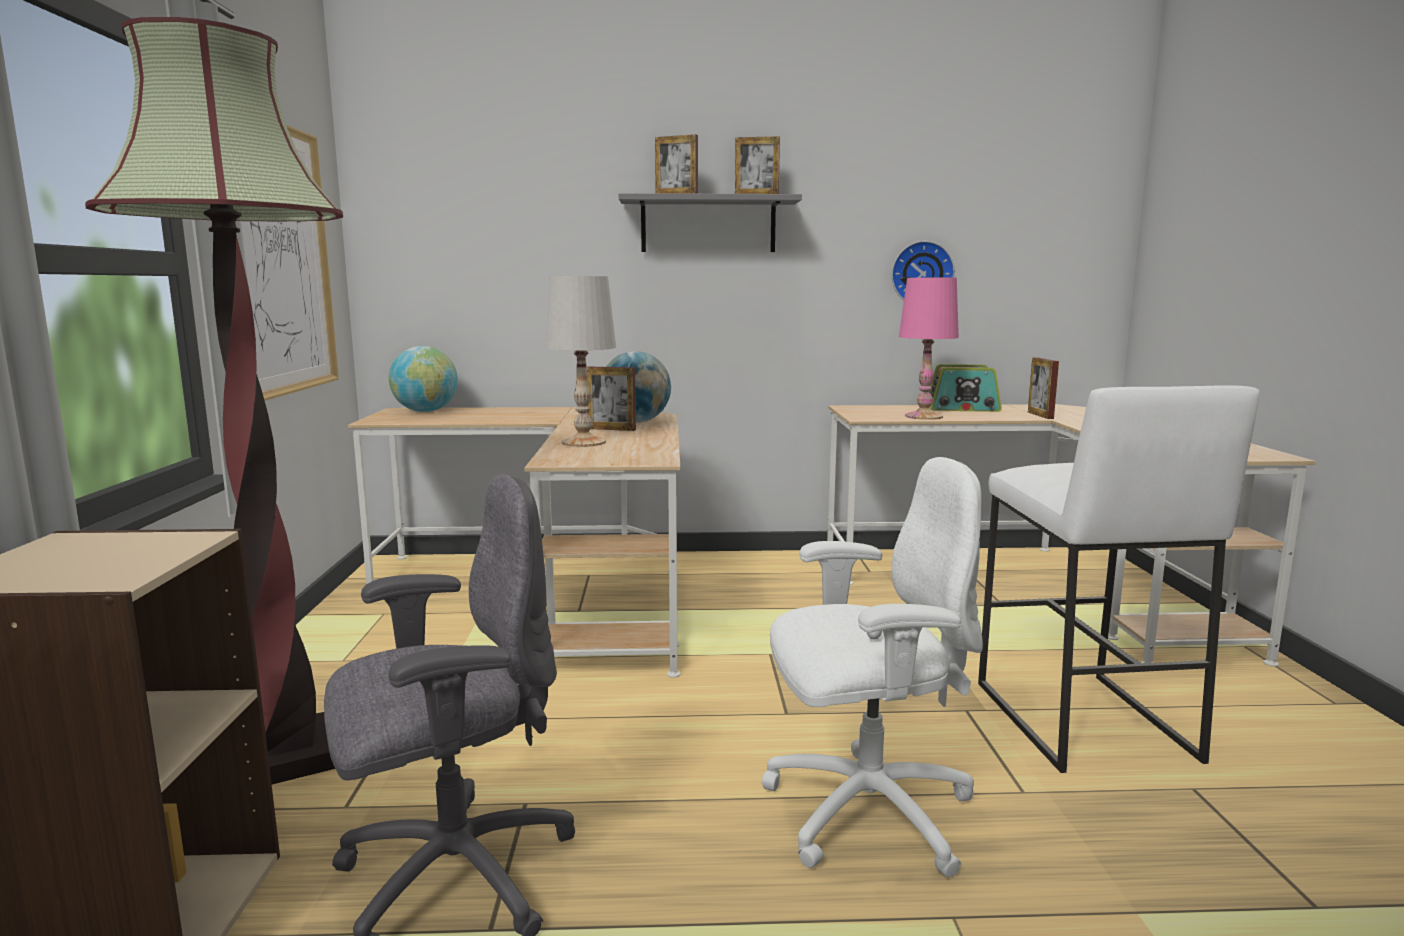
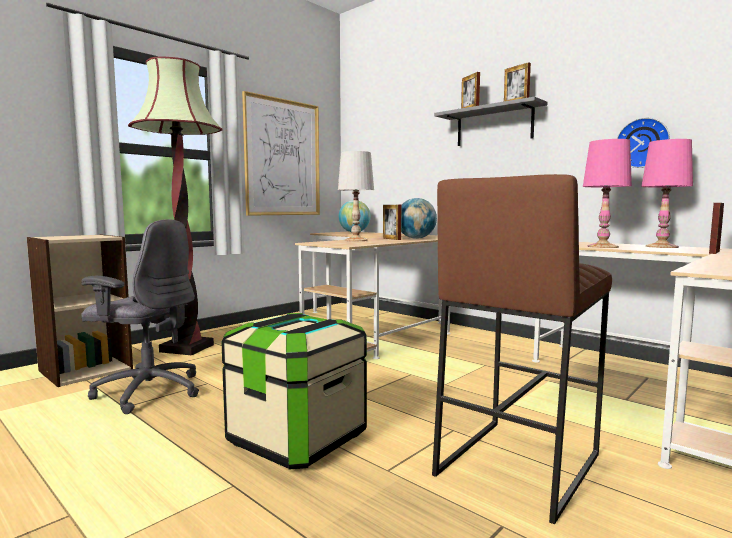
camera: 45 degrees right, 5 degrees down
(865, 812) = (297, 438): white office chair -> storage box
(962, 408) = (662, 246): radio -> pink table lamp
(1080, 720) = (516, 463): white stool -> brown stool

